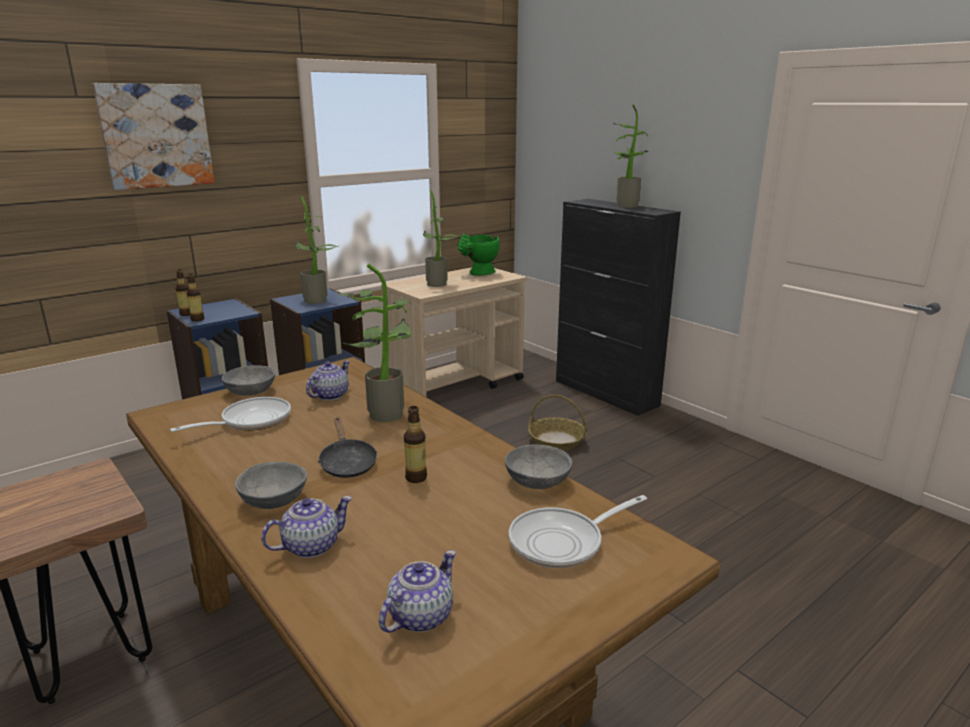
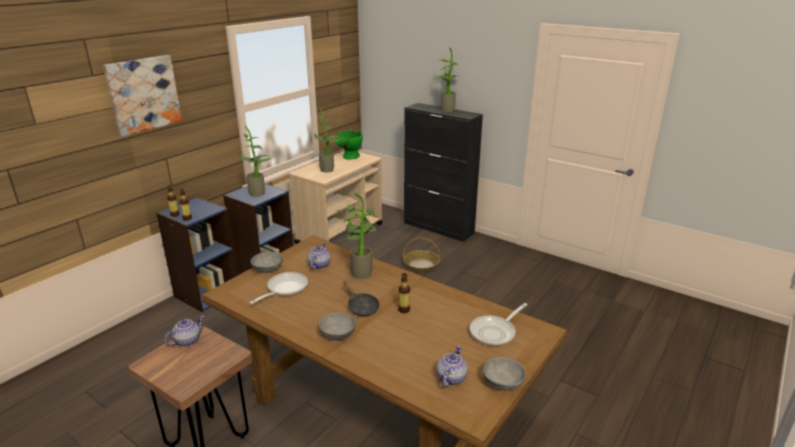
camera: 15 degrees left, 5 degrees up
(310, 546) = (376, 355): teapot -> teapot (187, 341)
(537, 481) = (466, 302): grey bowl -> grey bowl (502, 382)

